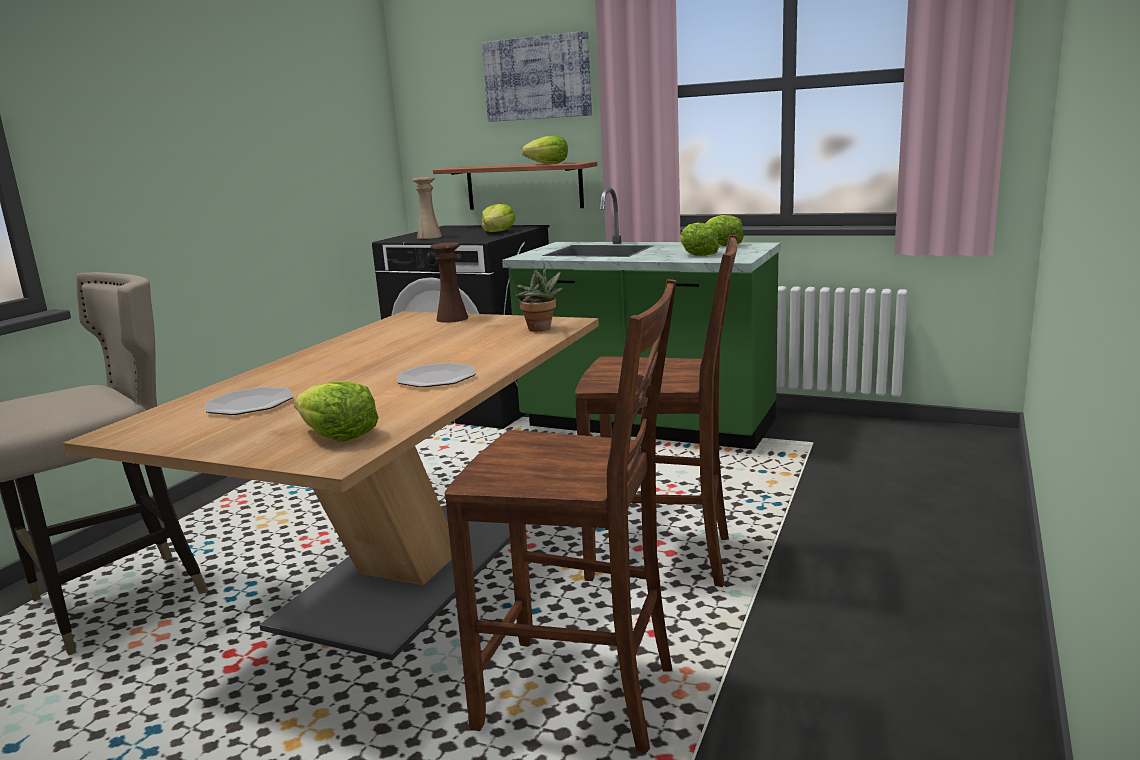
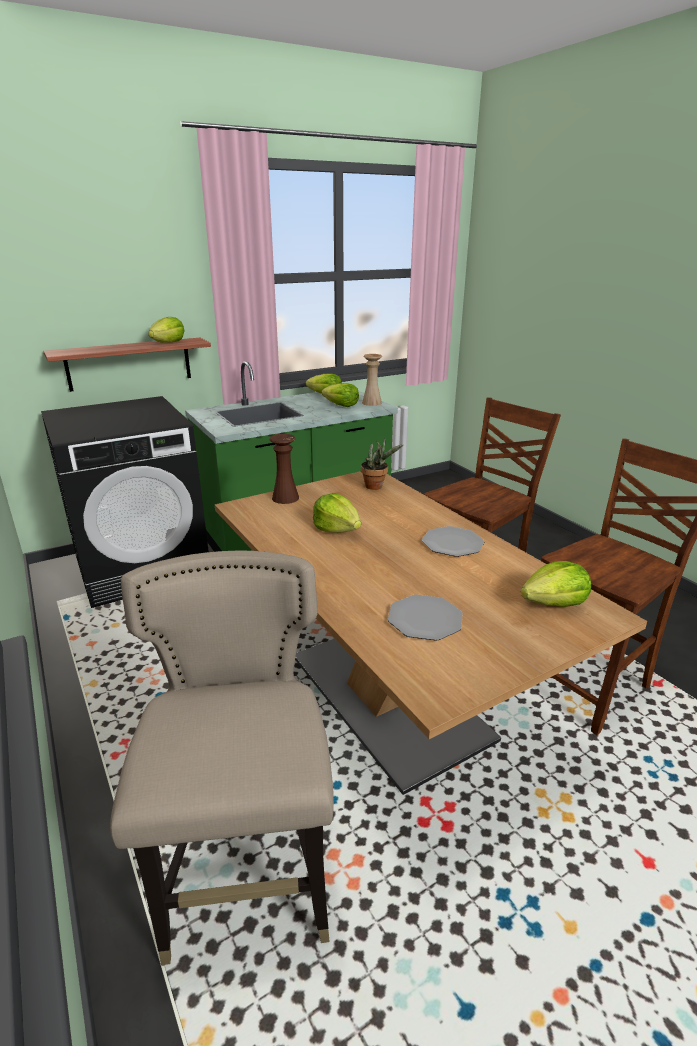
camera: 55 degrees left, 10 degrees up
(429, 237) = (98, 427): beige vase -> beige vase (371, 403)
(497, 232) = (149, 411): lettuce -> lettuce (337, 529)
(537, 78) = (135, 262): picture -> none

